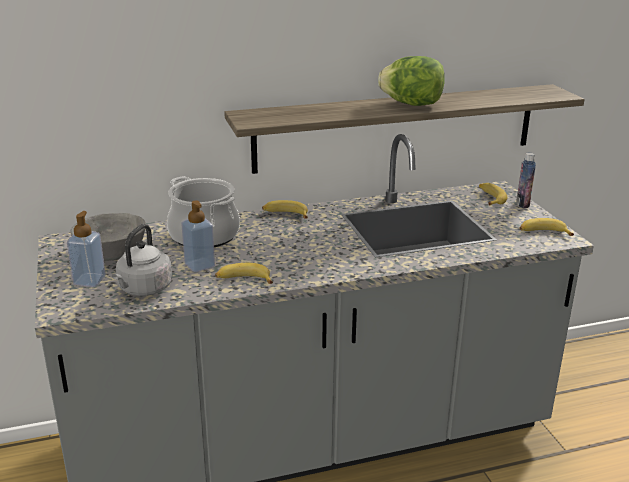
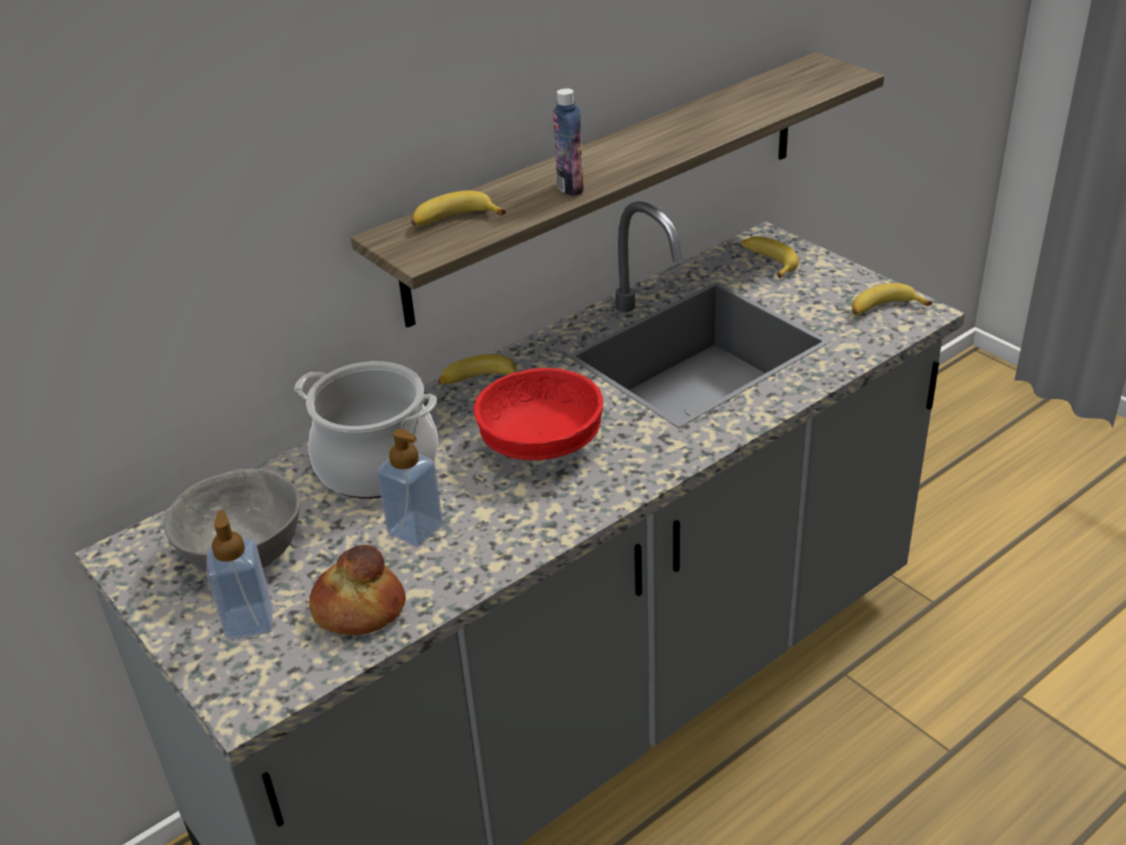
camera: 20 degrees left, 10 degrees up
(143, 289) = (358, 609): grey kettle -> bread
(243, 280) = (509, 536): banana -> banana (454, 220)
(296, 246) = (543, 442): none -> red bowl
(412, 104) = (646, 147): lettuce -> none
(522, 204) = (821, 261): bottle -> bottle (570, 188)

